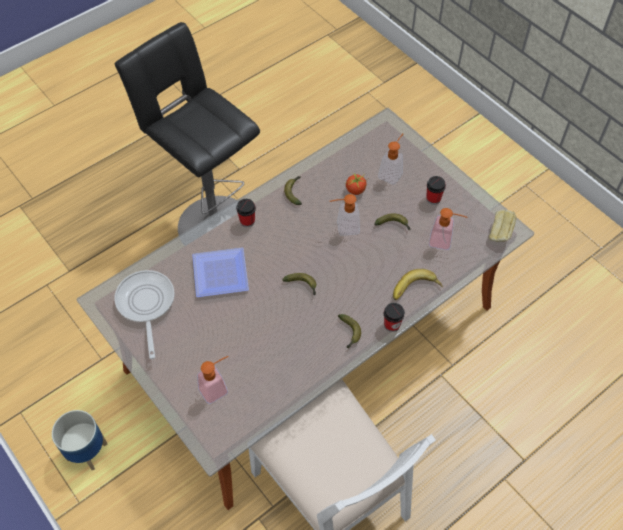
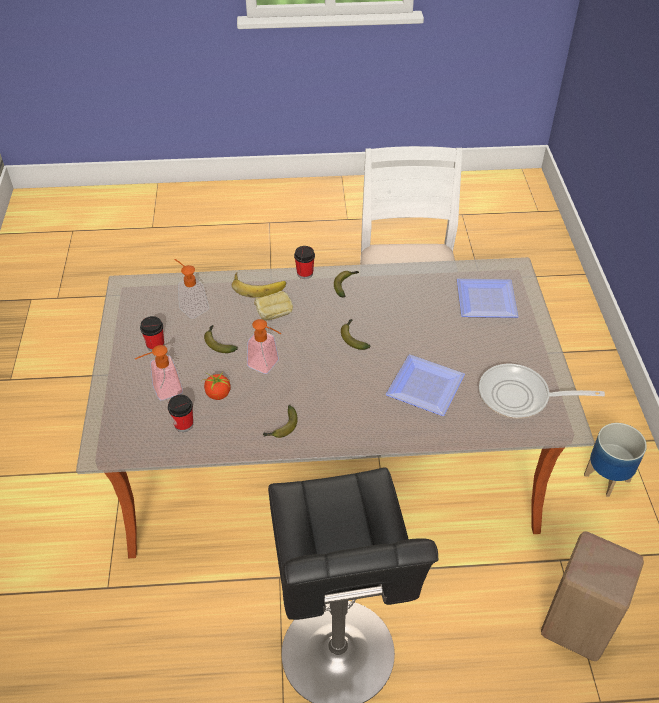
camera: 145 degrees left, 10 degrees down
(74, 319) = (577, 628): none -> beige stool
(146, 305) = (520, 397): frying pan -> frying pan turned 75 degrees clockwise
(217, 388) = (488, 302): soap dispenser -> plate
(247, 221) = (358, 424): cup -> cup (183, 424)
(500, 234) = (138, 288): bread -> bread (273, 315)

